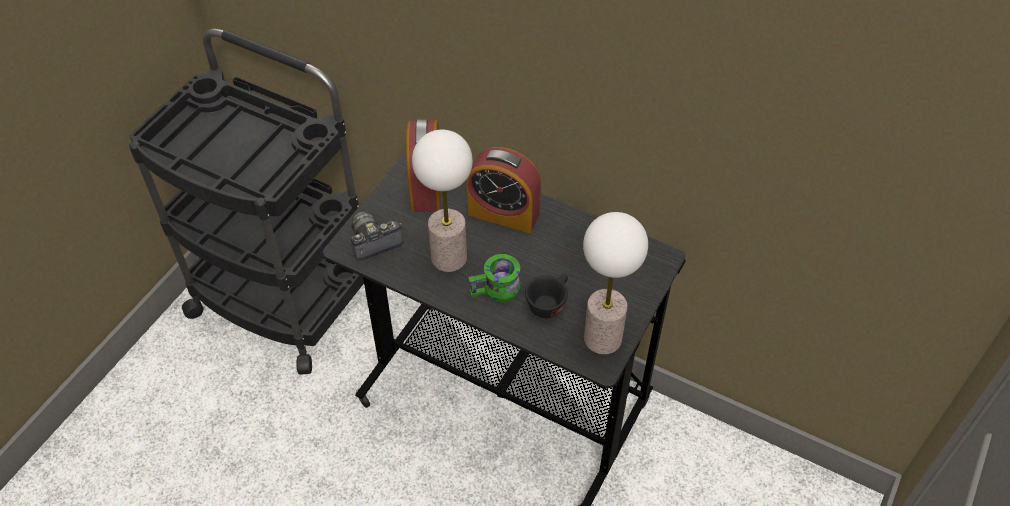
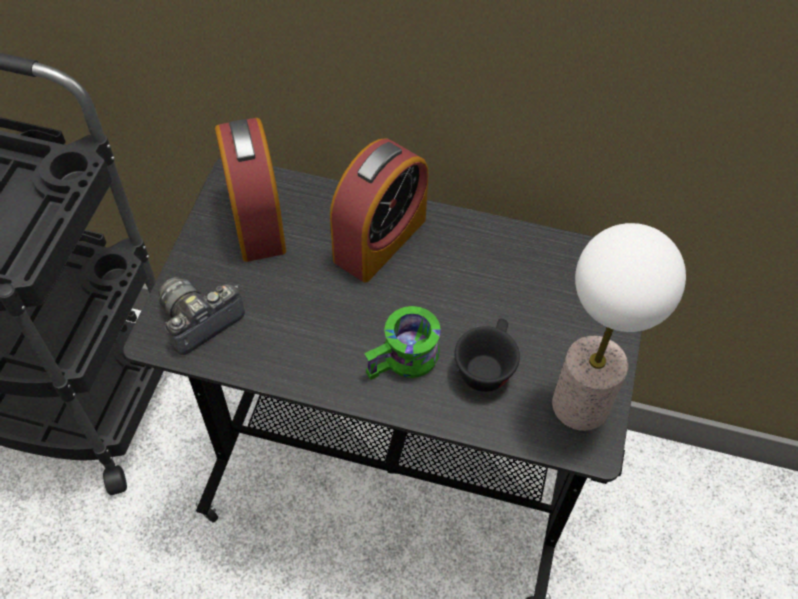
camera: 15 degrees left, 5 degrees up
(448, 257) = (318, 323): table lamp -> none
(503, 213) = (380, 240): alarm clock -> alarm clock turned 60 degrees counterclockwise

